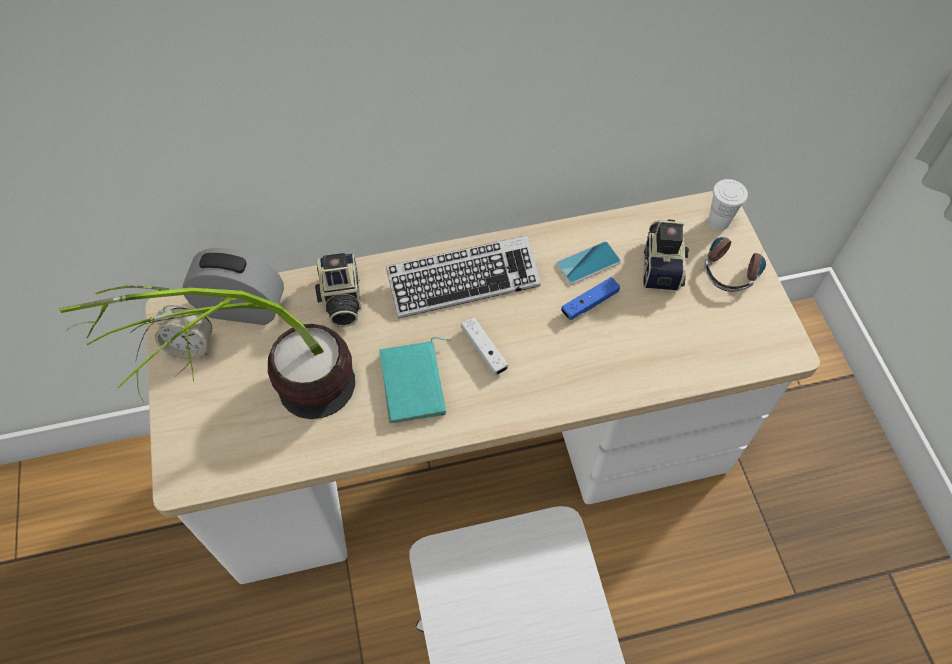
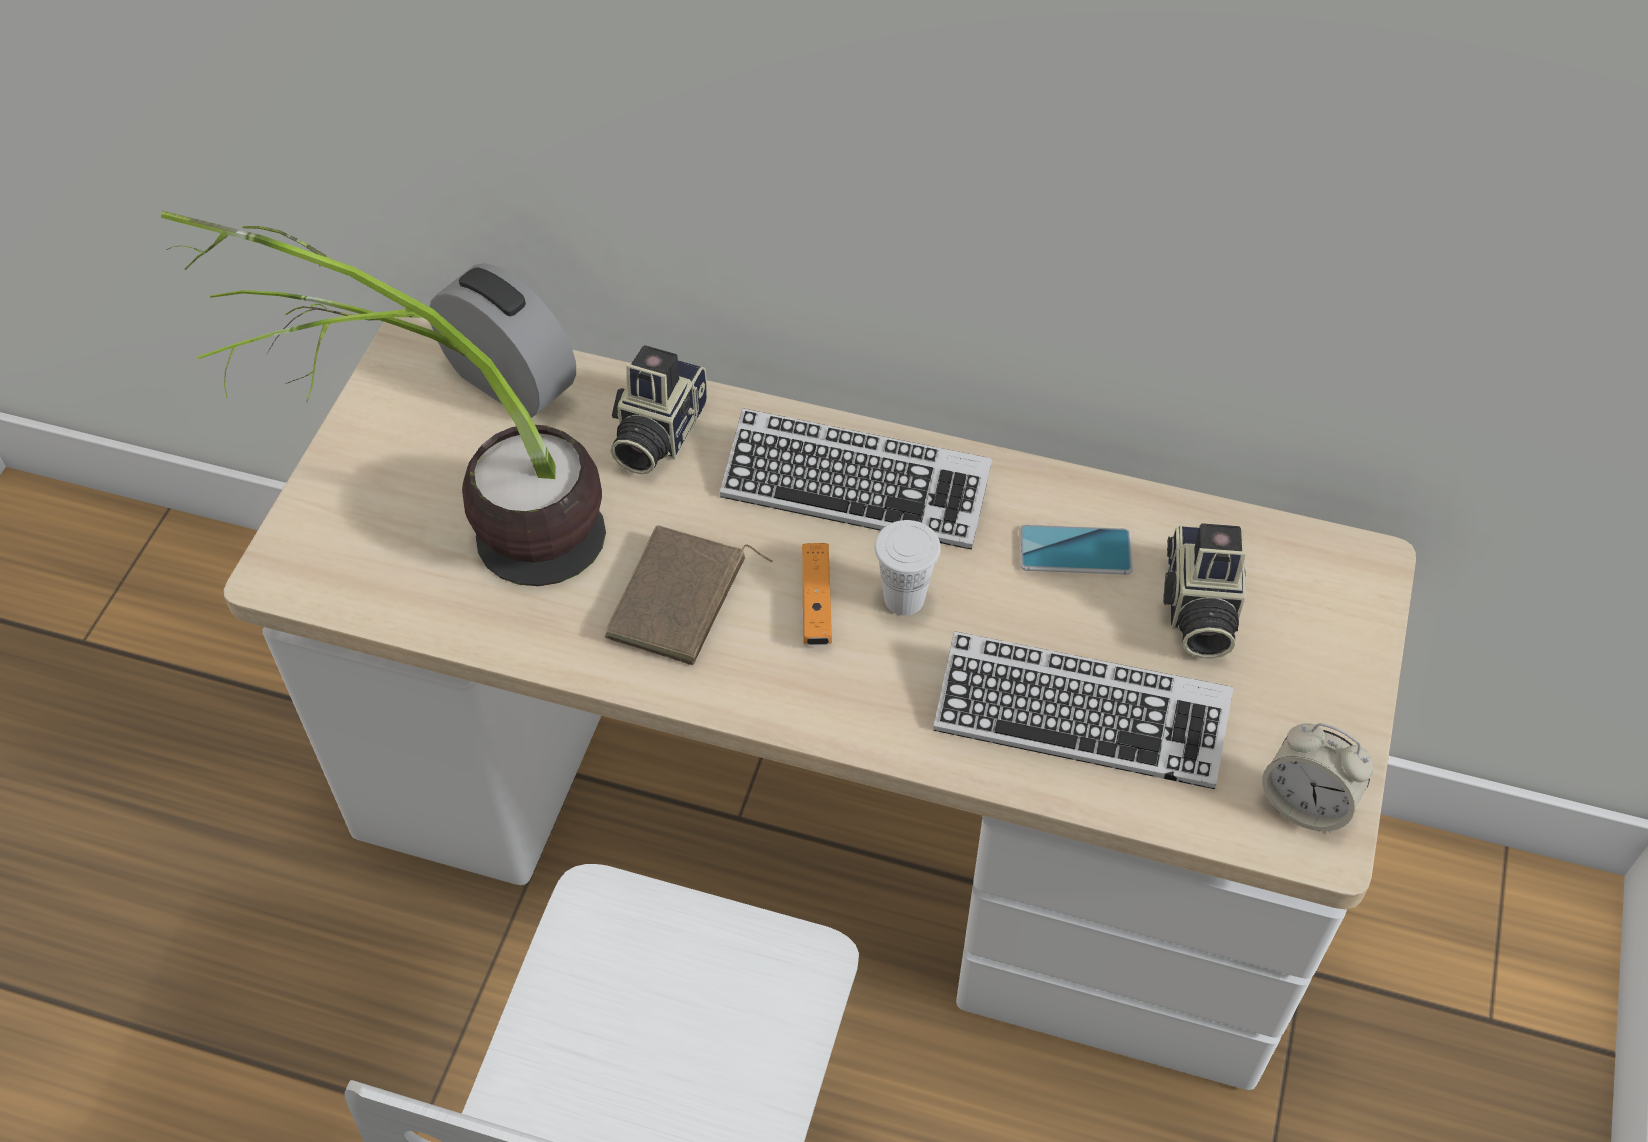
camera: 30 degrees right, 5 degrees down
(191, 346) = (408, 403): alarm clock -> alarm clock (1305, 803)
(415, 384) = (681, 602): turquoise book -> brown book
(484, 350) = (816, 603): white game controller -> orange game controller
(589, 303) = (1033, 612): blue game controller -> none
(646, 345) = (1080, 718): none -> keyboard
(662, 265) = (1198, 609): camera -> camera turned 150 degrees clockwise
(718, 222) = (1349, 586): white cup -> white cup (904, 599)
(733, 265) = (1325, 665): headphones -> none

